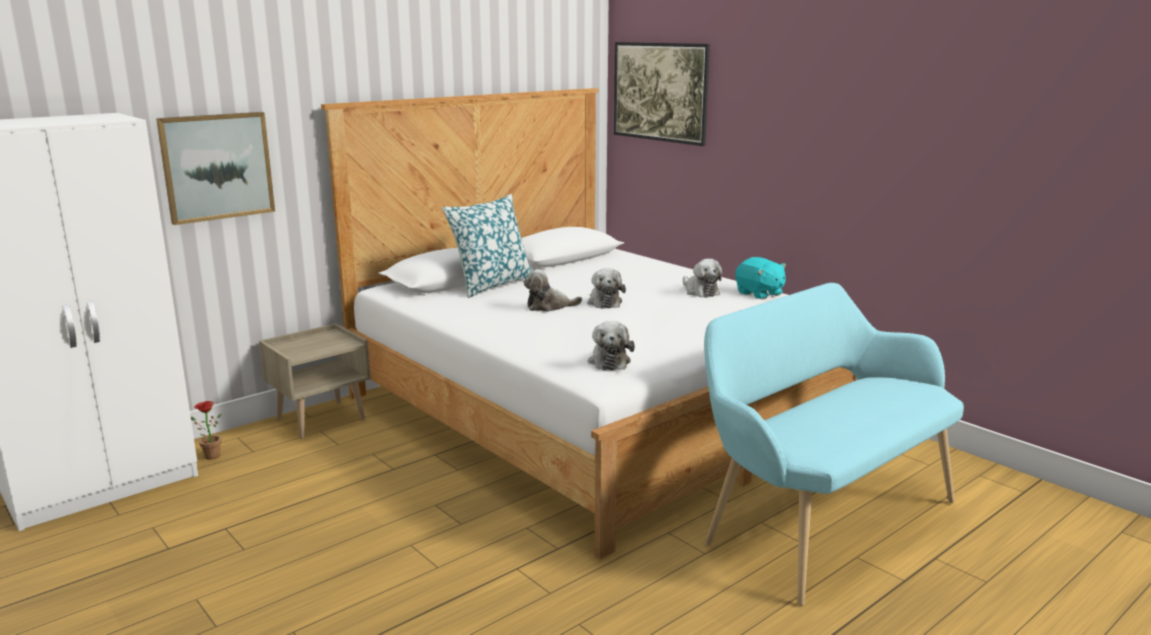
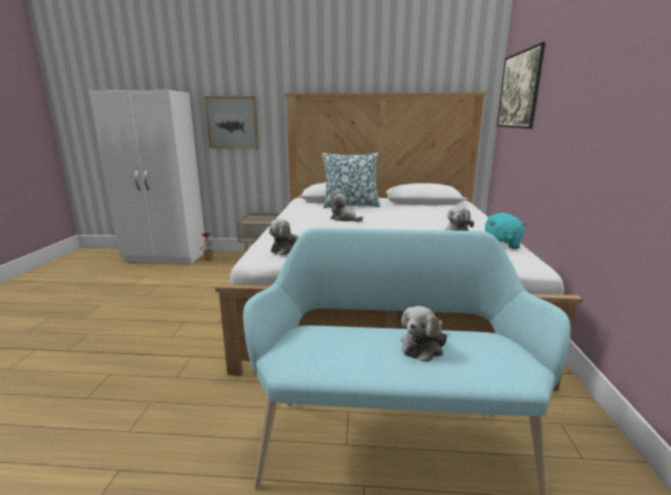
camera: 45 degrees right, 0 degrees up
(604, 302) = (378, 224): plush toy -> plush toy (423, 346)

